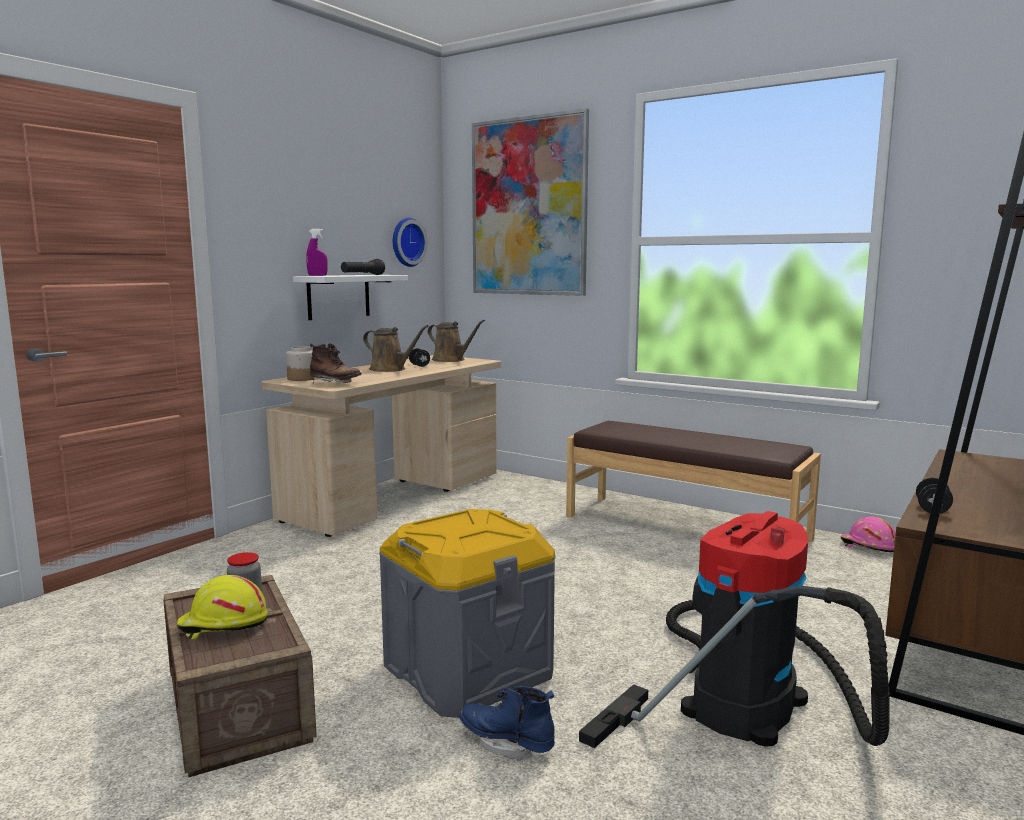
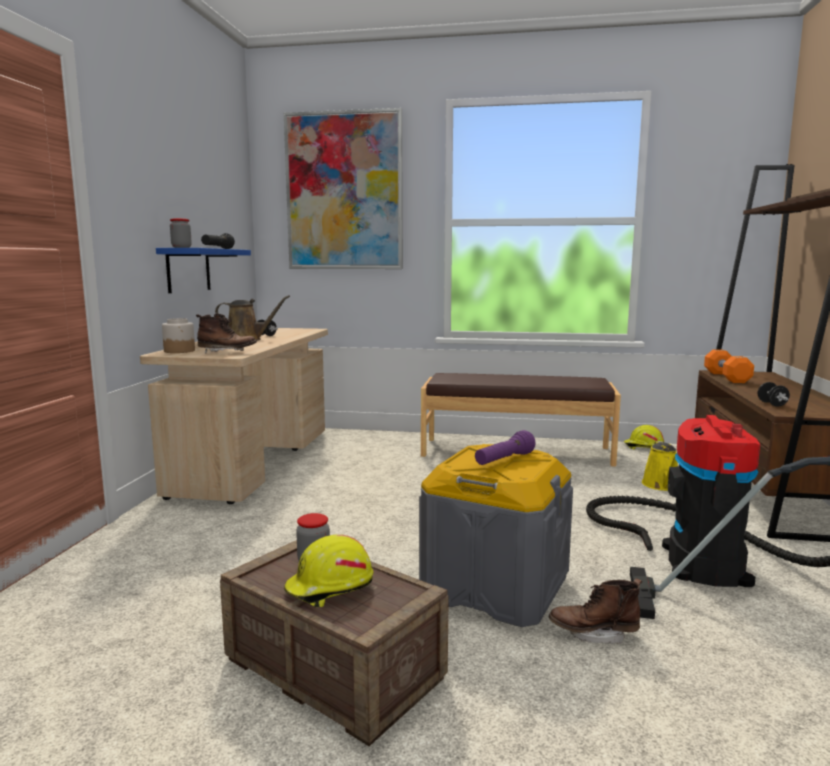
camera: 25 degrees left, 0 degrees up
(317, 275) = (181, 247): purple spray bottle -> jar
(338, 296) = (188, 270): white shelf -> blue shelf
(406, 242) = (230, 220): wall clock -> none
(451, 360) = (282, 330): brown watering can -> none
(472, 530) = (504, 460): none -> purple flashlight
(507, 744) = (594, 633): blue boot -> brown boot
(823, 600) = (662, 485): none -> yellow watering can
(868, 546) = (643, 447): pink hard hat -> yellow hard hat
(956, 464) = (726, 377): none -> orange dumbbell

